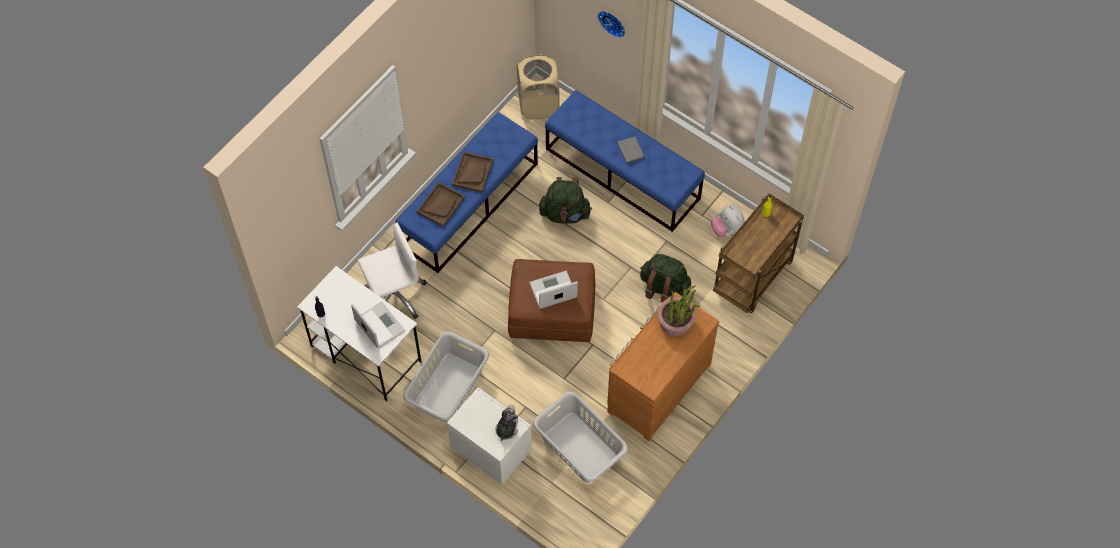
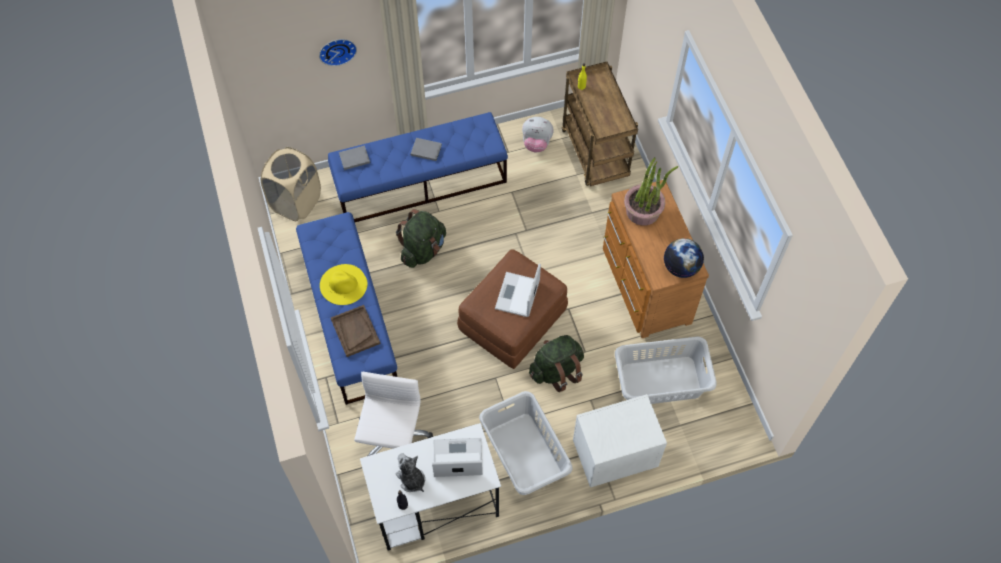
camera: 55 degrees left, 0 degrees up
(472, 172) = (343, 284): brown tray -> yellow hat
(506, 429) = (637, 416): plush toy -> plush toy (411, 479)
(583, 108) = (353, 158): none -> grey book
(645, 377) = (681, 267): none -> globe
(664, 287) = (554, 221): green backpack -> green backpack (556, 371)

